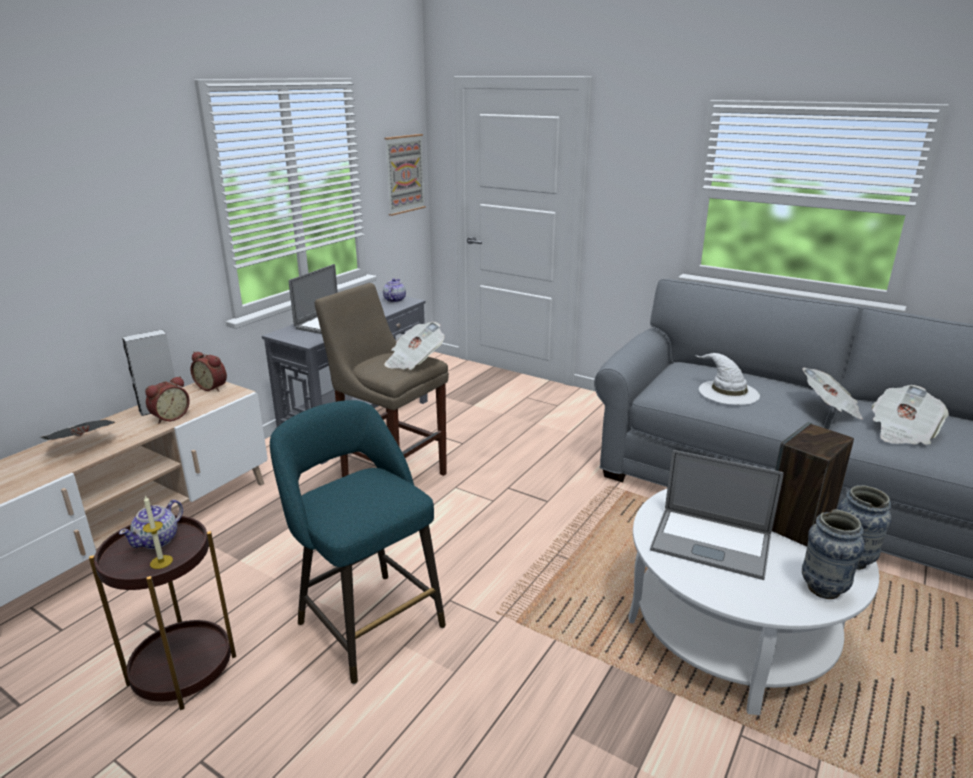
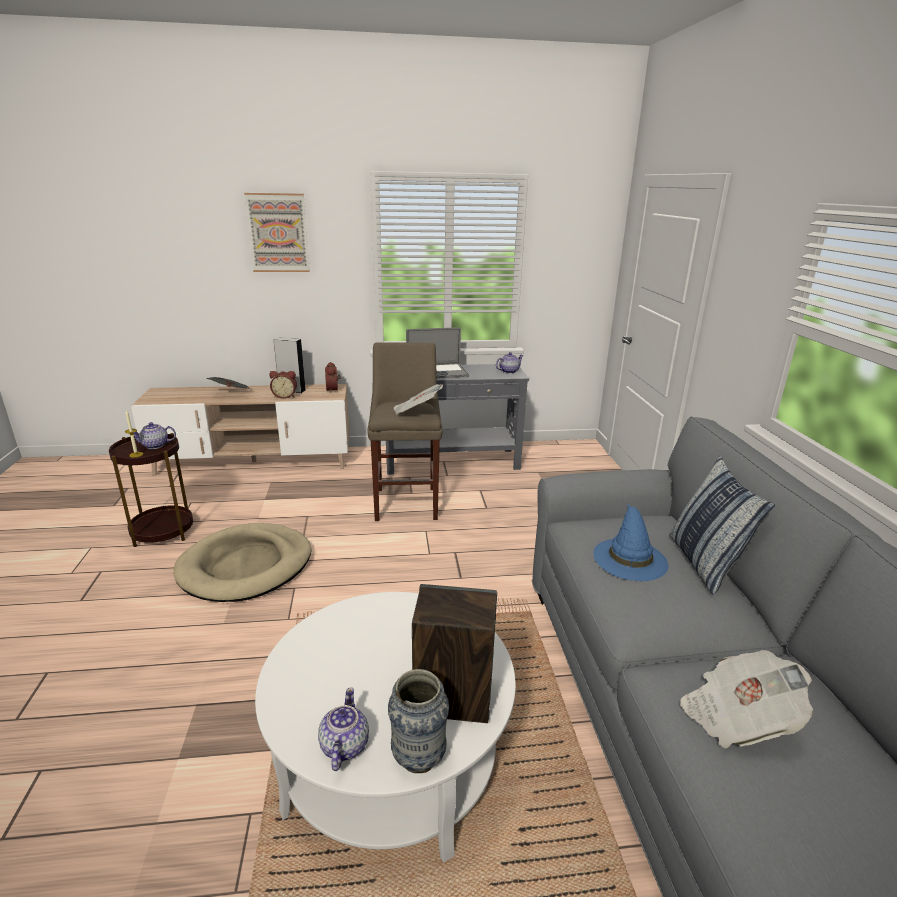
camera: 50 degrees right, 0 degrees up
(366, 620) = (246, 566): turquoise stool -> beige dog bed
(404, 174) = (583, 266): picture -> picture (278, 233)
(710, 543) = (361, 648): laptop -> none
(727, 392) = (629, 558): white hat -> blue hat
(753, 375) = (704, 563): none -> pillow
(823, 589) = (343, 746): vase -> teapot
(830, 408) = (713, 639): newspaper -> none

